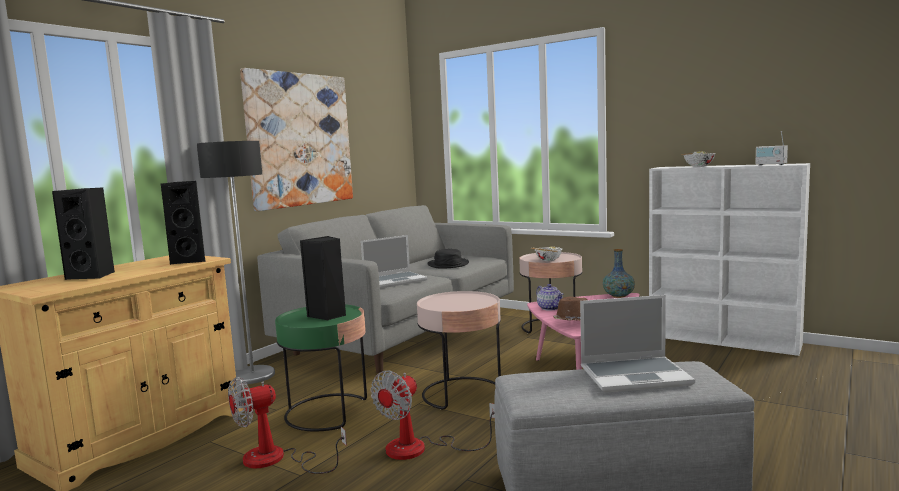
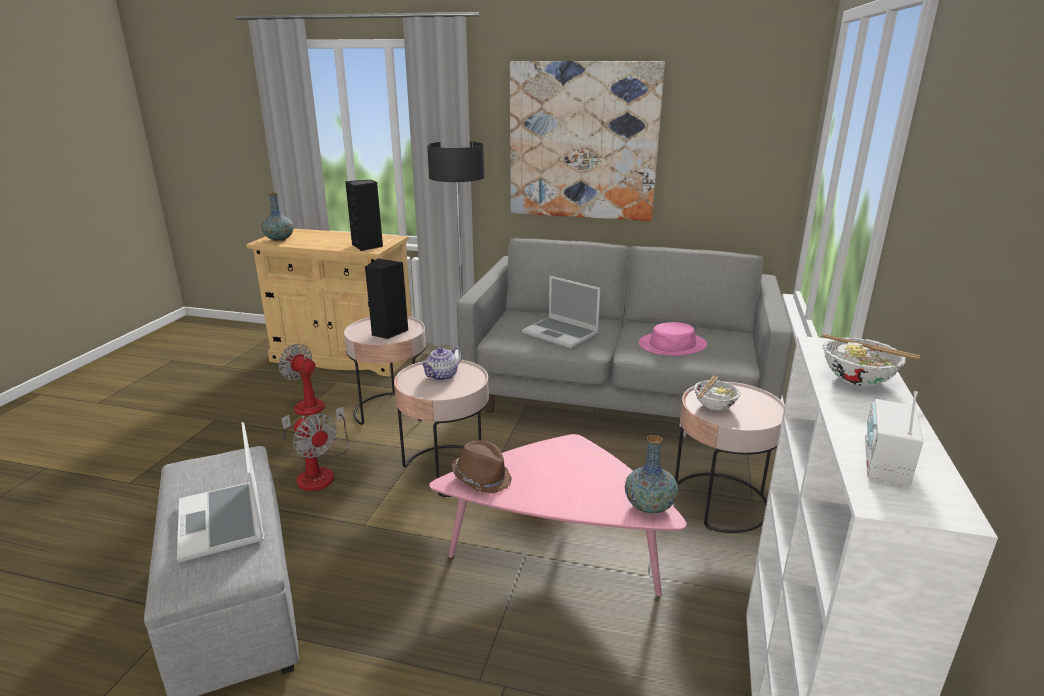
camera: 70 degrees right, 15 degrees up
(54, 287) = (279, 239): none -> vase
(93, 275) = (315, 238): black speaker -> none
(328, 412) = (392, 411): green side table -> pink side table
(420, 448) = (321, 472): fan -> fan turned 150 degrees counterclockwise
(448, 264) = (672, 345): black hat -> pink hat
(550, 308) = (552, 453): teapot -> teapot (442, 376)

